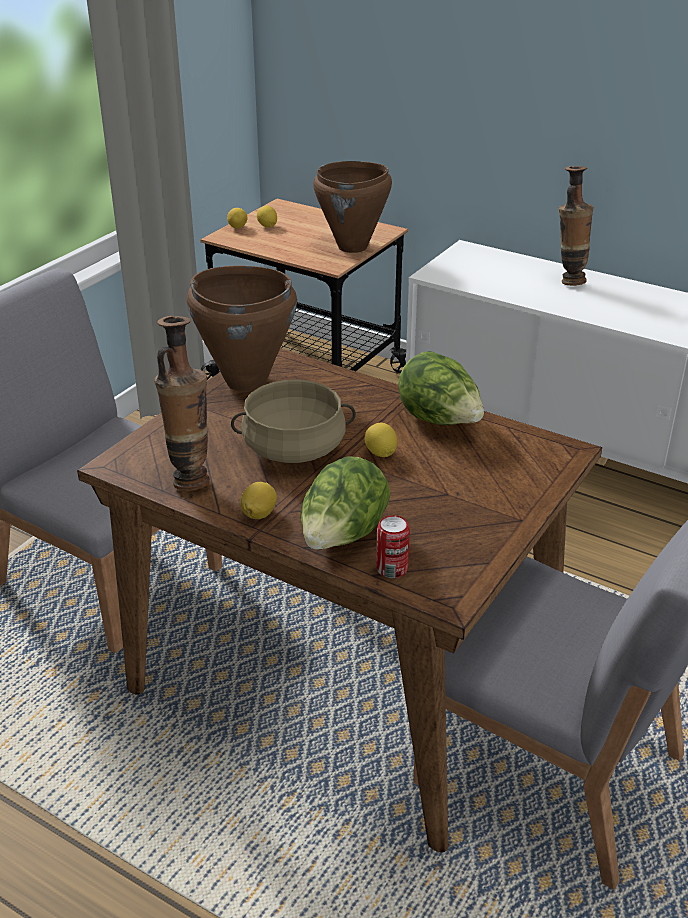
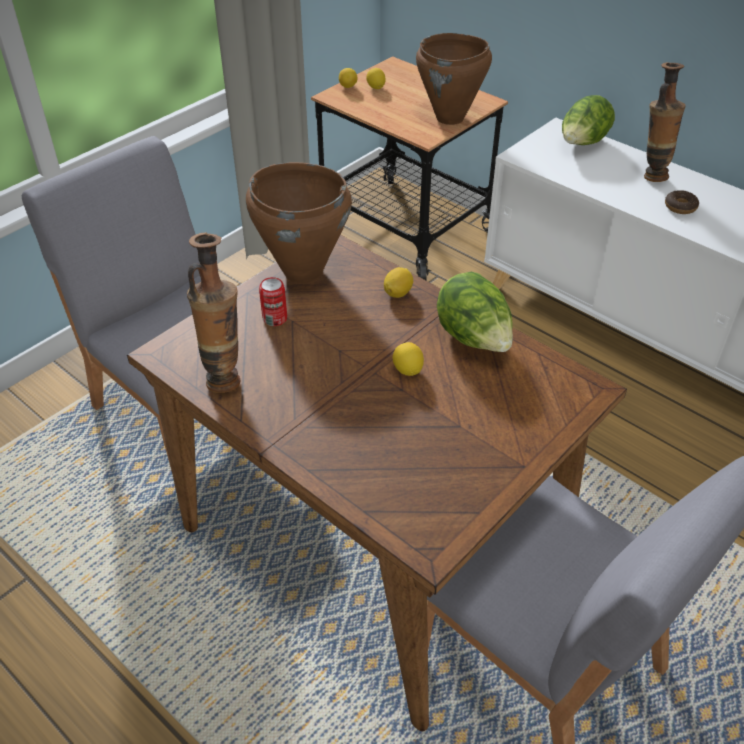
camera: 10 degrees right, 10 degrees up
(259, 513) = (277, 425): lemon -> lemon (398, 292)
(293, 449) = (327, 355): beige cooking pot -> none
(343, 538) = (347, 464): lettuce -> lettuce (582, 144)
(392, 569) = (384, 506): can -> can (275, 319)
(604, 305) = (680, 207): none -> donut

